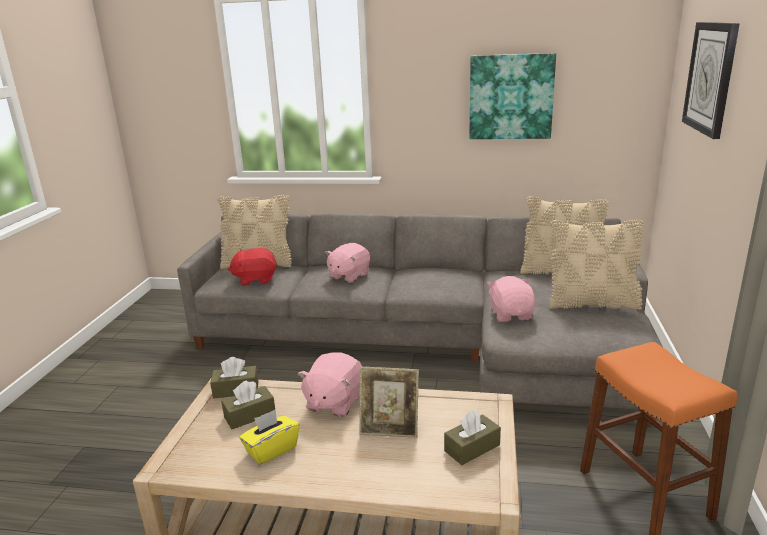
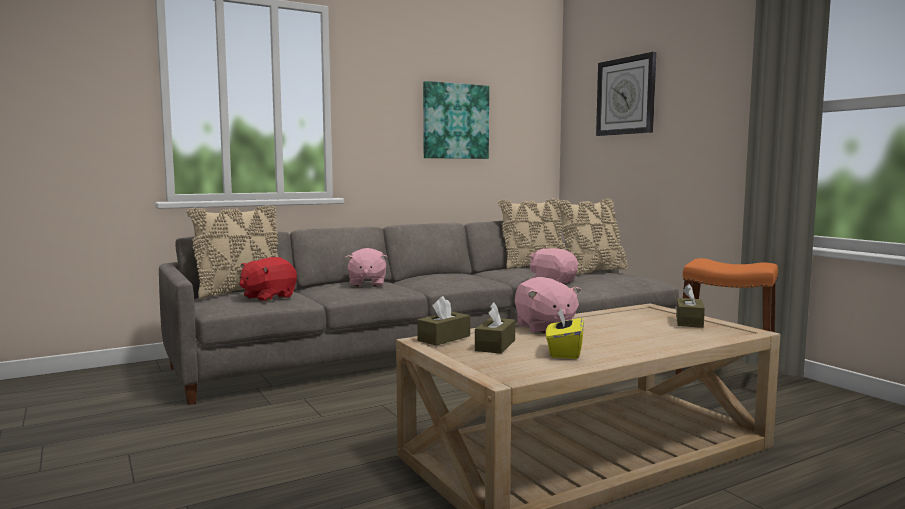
camera: 40 degrees left, 15 degrees down
(390, 429) = (619, 328): picture frame -> none

